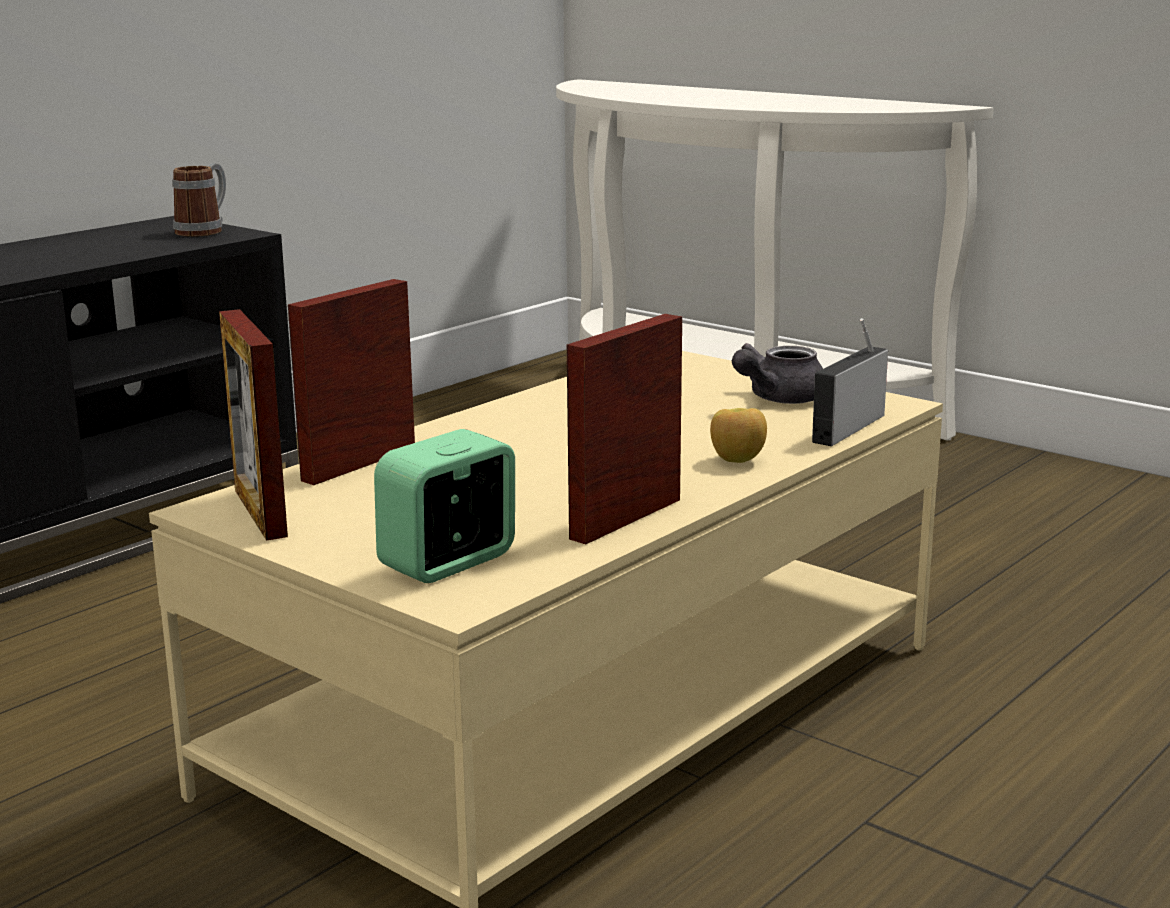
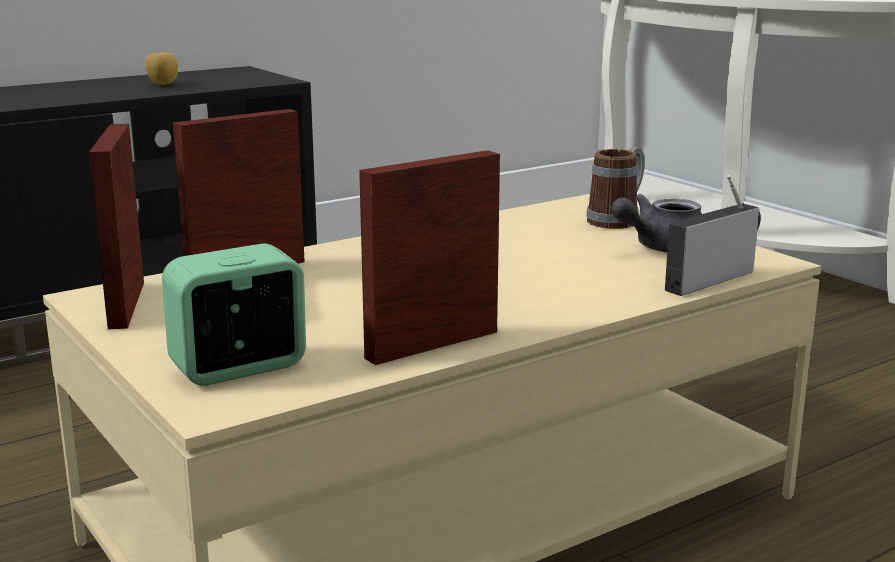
camera: 15 degrees right, 0 degrees up
(205, 230) = (255, 77): mug -> mug (618, 220)
(737, 461) = (580, 300): apple -> apple (163, 84)

